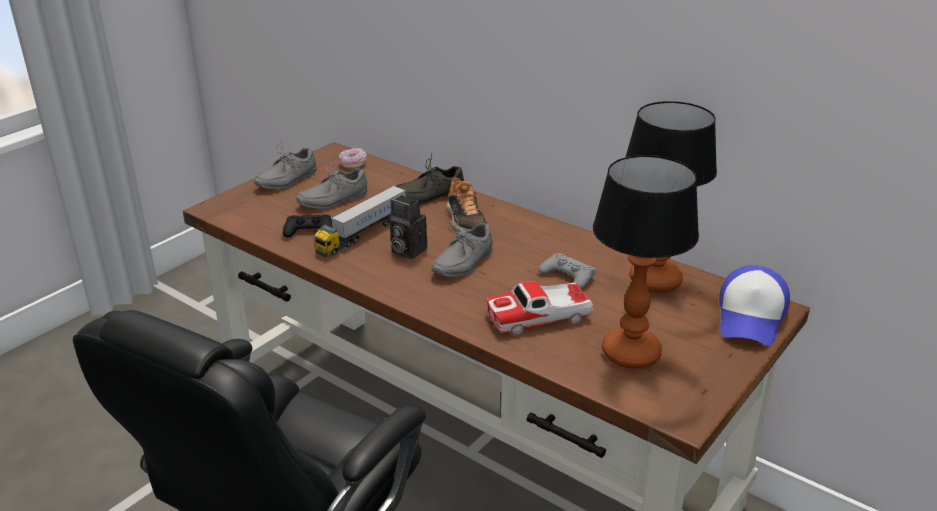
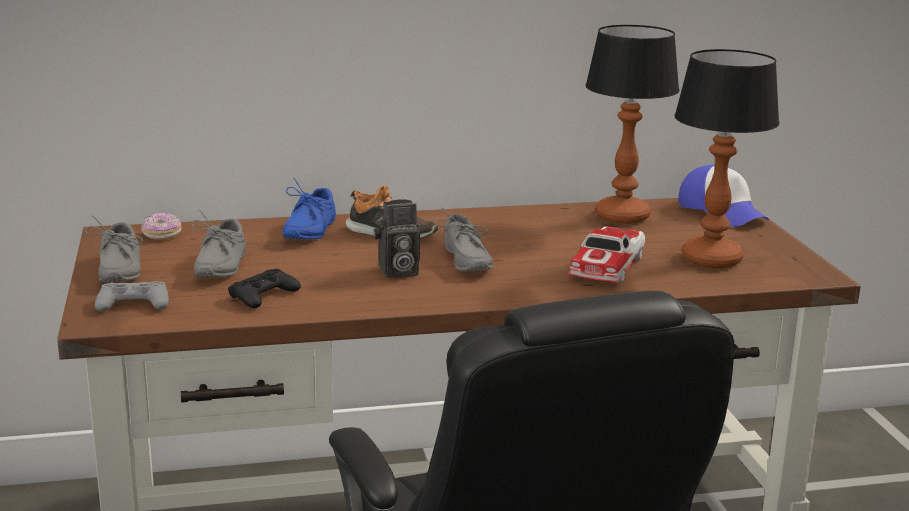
camera: 50 degrees left, 10 degrees down
(362, 233) = (323, 277): toy truck -> none
(427, 195) = (307, 230): grey shoe -> blue shoe
(568, 276) = (562, 236): grey game controller -> grey game controller (133, 304)

